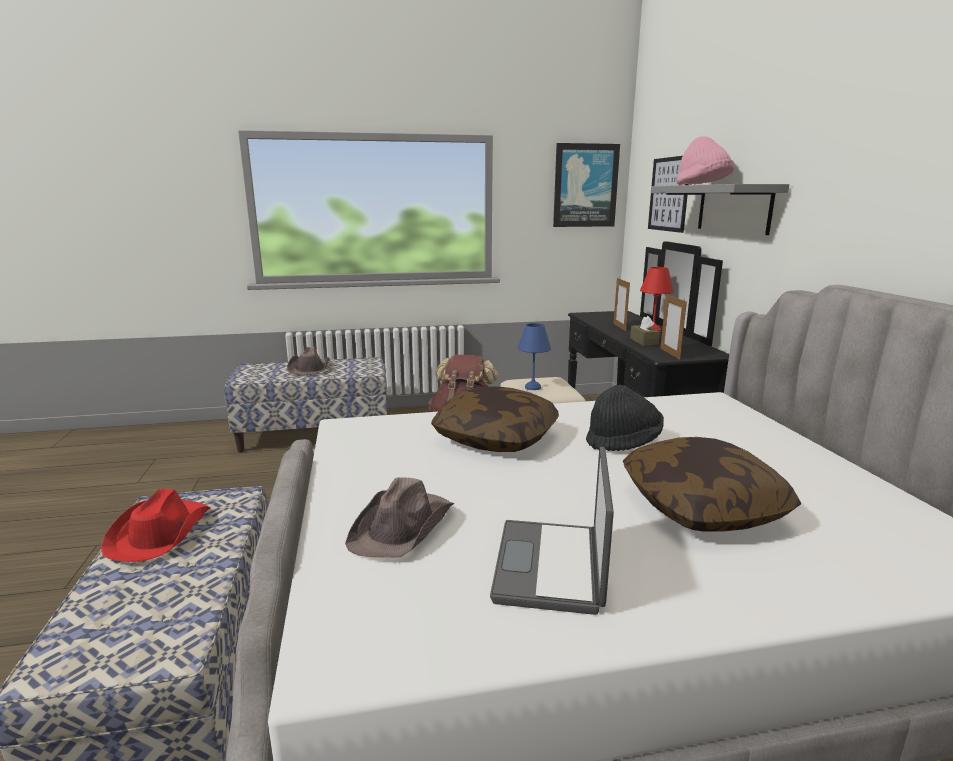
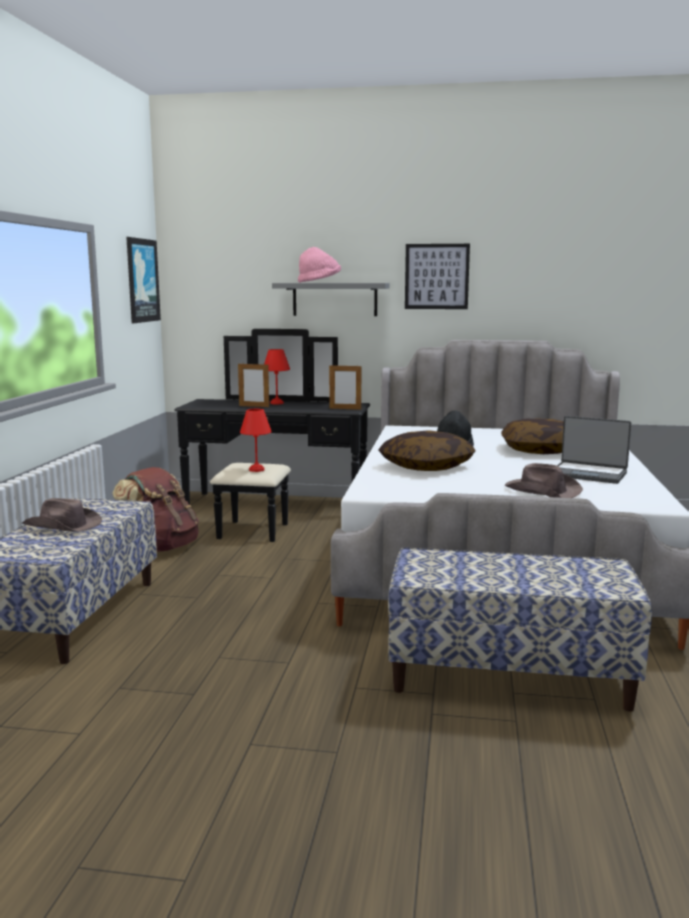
camera: 70 degrees left, 5 degrees down
(159, 532) = (466, 575): red hat -> none
(533, 387) = (256, 469): blue table lamp -> red table lamp
(644, 341) = (306, 408): brown tissue box -> none
(669, 194) = (241, 289): picture -> picture (436, 276)

